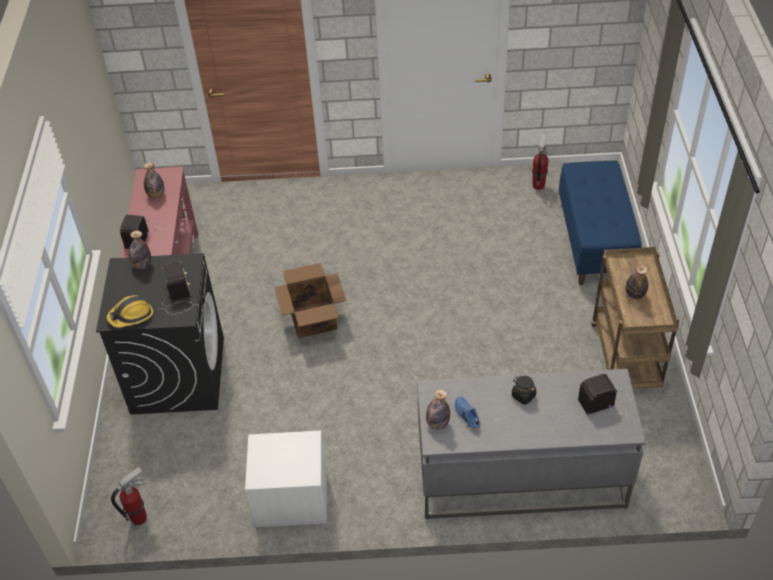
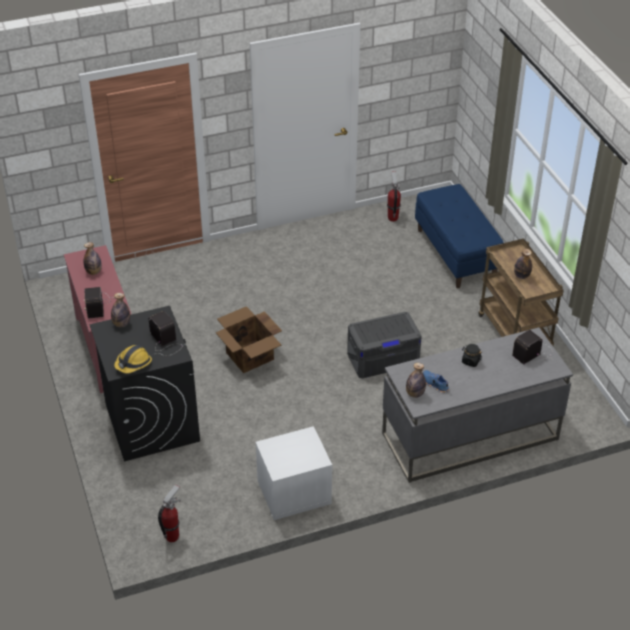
camera: 20 degrees left, 5 degrees down
(459, 354) = (383, 358): none -> grey storage box

